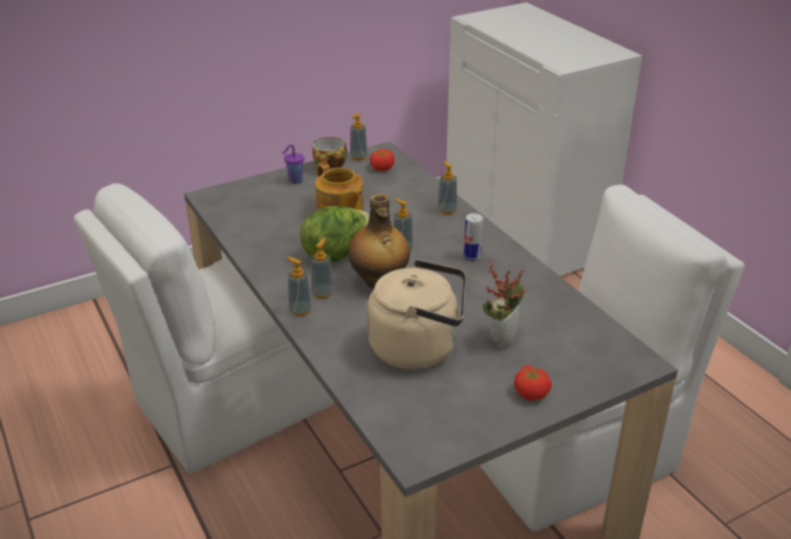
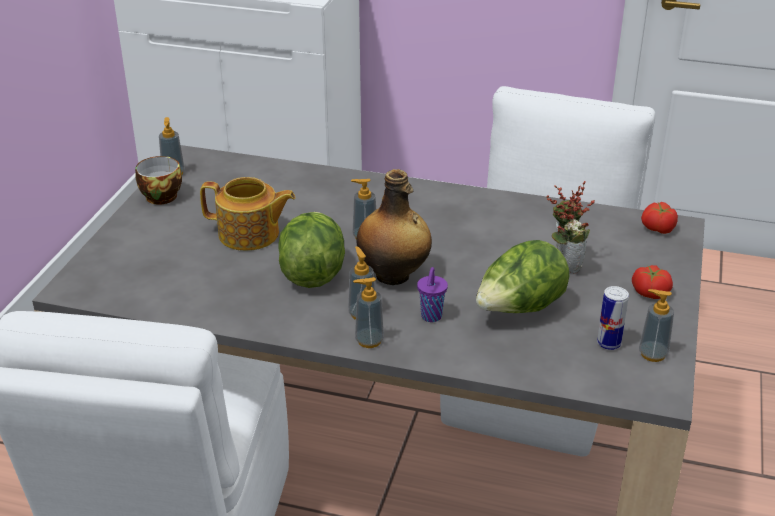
camera: 45 degrees left, 0 degrees up
(294, 181) = (145, 227): purple cup -> purple cup (431, 317)
(381, 168) = (215, 173): tomato -> tomato (657, 228)
(419, 347) = (519, 310): beige kettle -> lettuce
(447, 210) = (345, 183): soap dispenser -> soap dispenser (652, 354)
(472, 257) = (434, 213): can -> can (608, 343)

